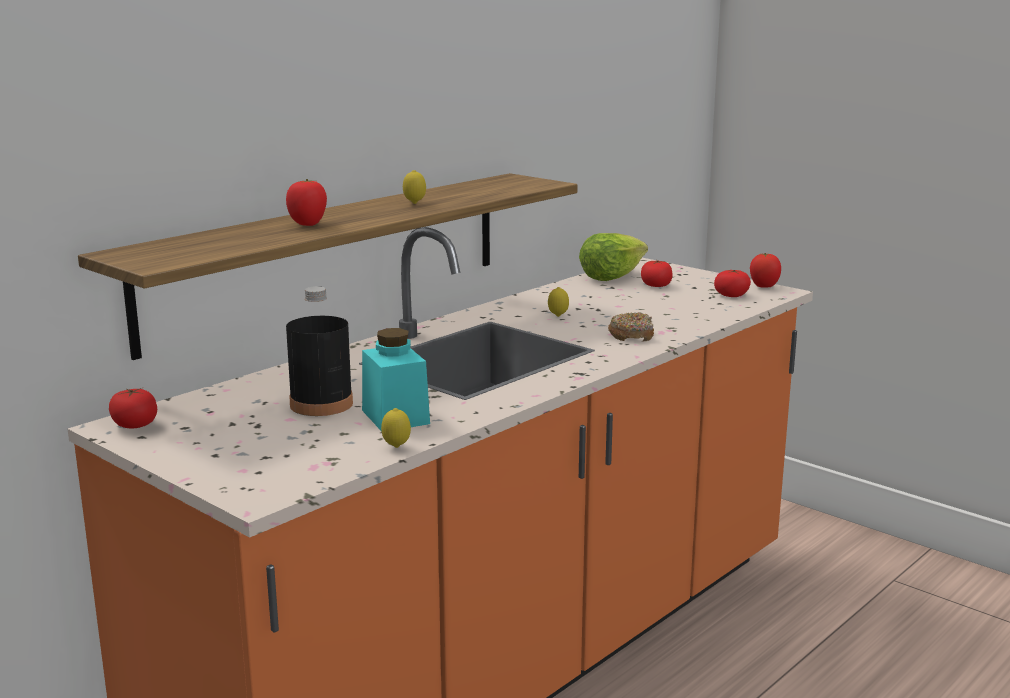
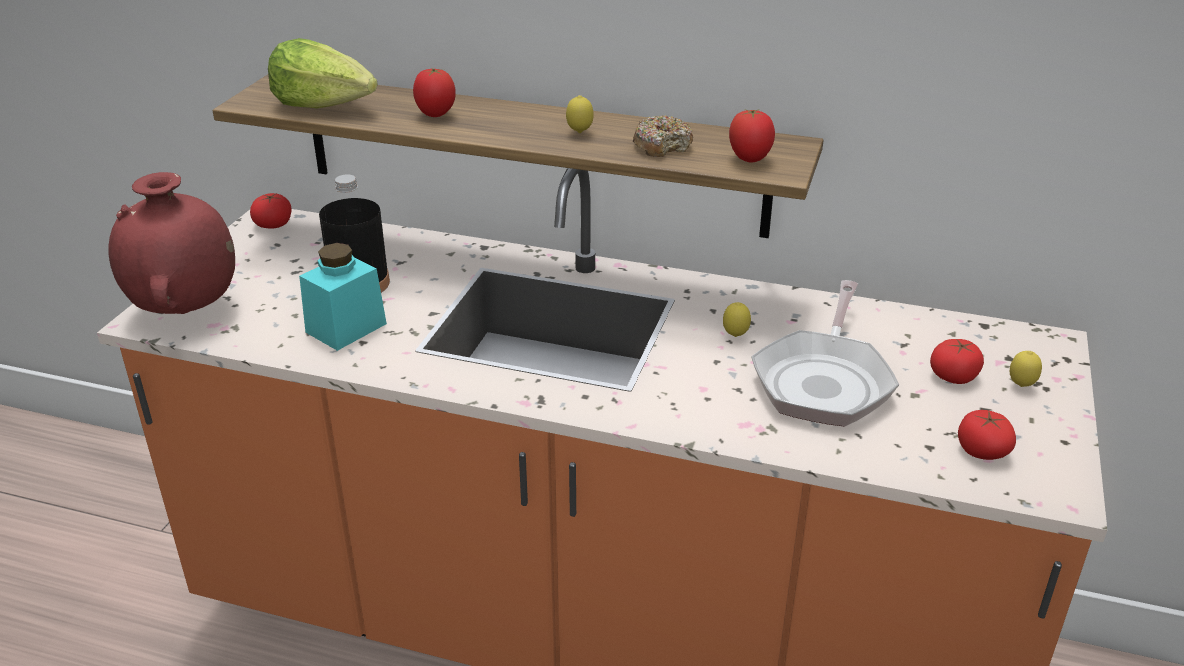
camera: 65 degrees right, 15 degrees up
(268, 476) = (186, 311): none -> red vase
(396, 447) = (271, 350): lemon -> lemon (1021, 386)
(611, 276) = (953, 333): lettuce -> lettuce (324, 105)
(631, 335) = (709, 404): donut -> donut (662, 146)
(632, 308) = (824, 380): none -> frying pan
(763, 287) = (1065, 473): tomato -> tomato (749, 159)

